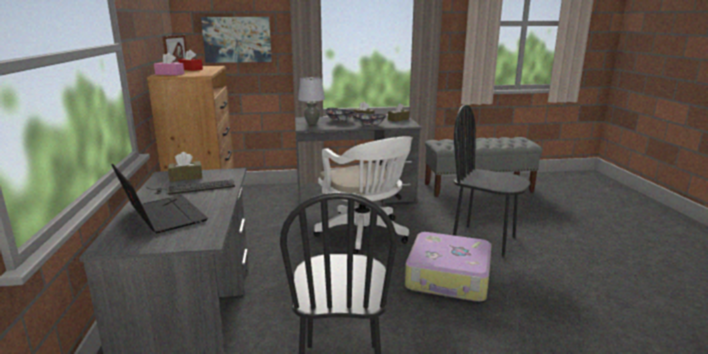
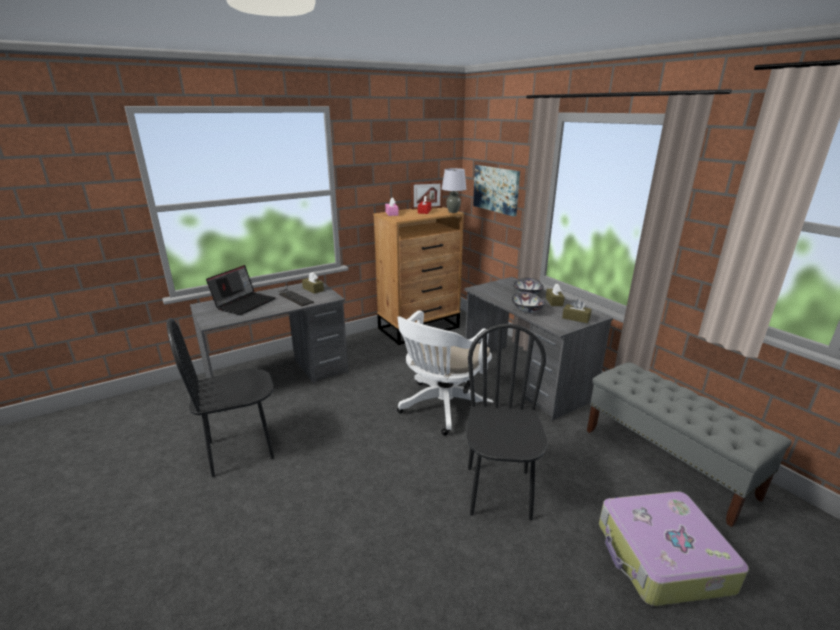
camera: 65 degrees right, 5 degrees up
(312, 123) = (498, 287): grey table lamp -> grey table lamp (453, 212)
(448, 278) = (394, 478): suitcase -> suitcase (661, 557)

